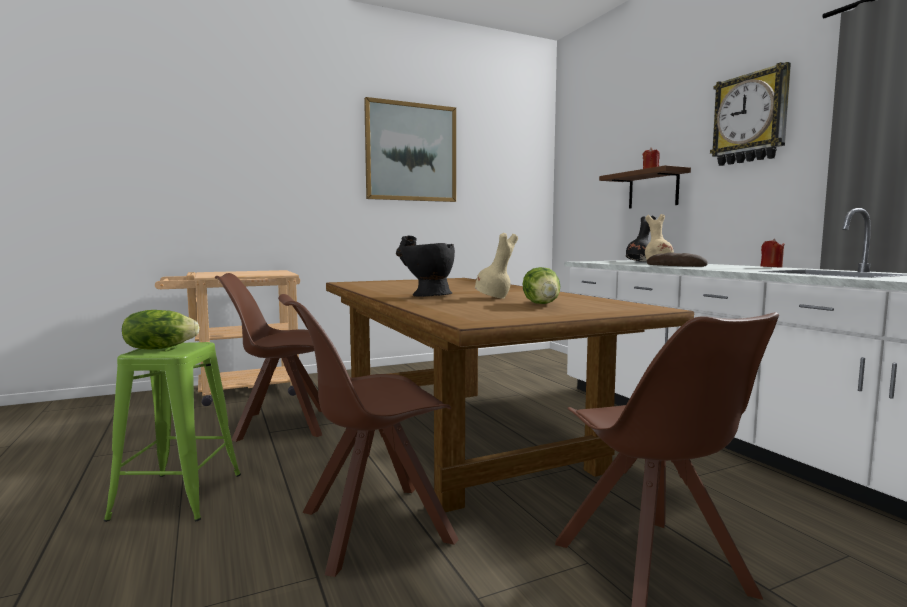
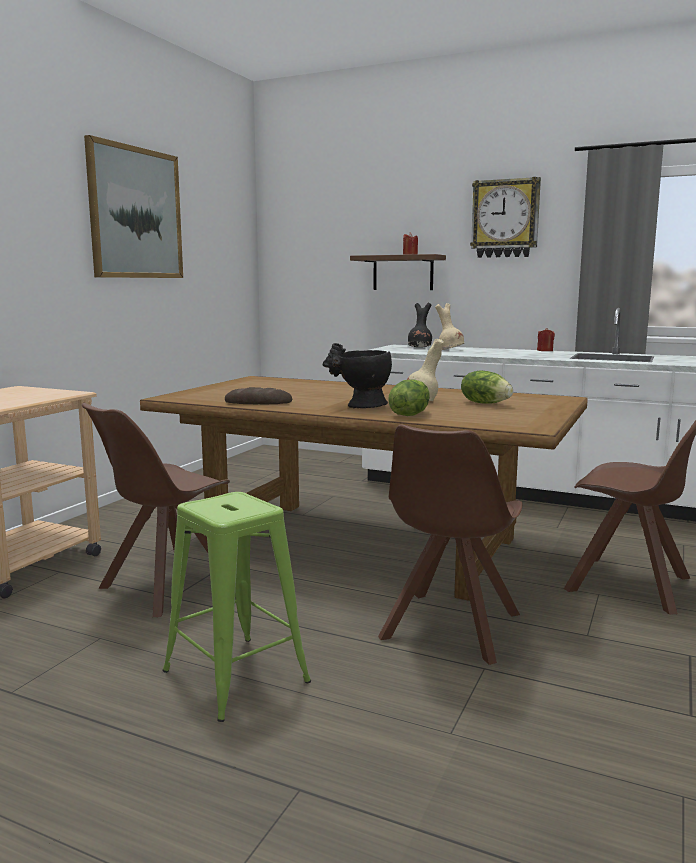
camera: 40 degrees left, 5 degrees up
(159, 348) = (222, 508): lettuce -> lettuce (409, 414)
(676, 265) = (484, 353): bread -> bread (258, 402)

